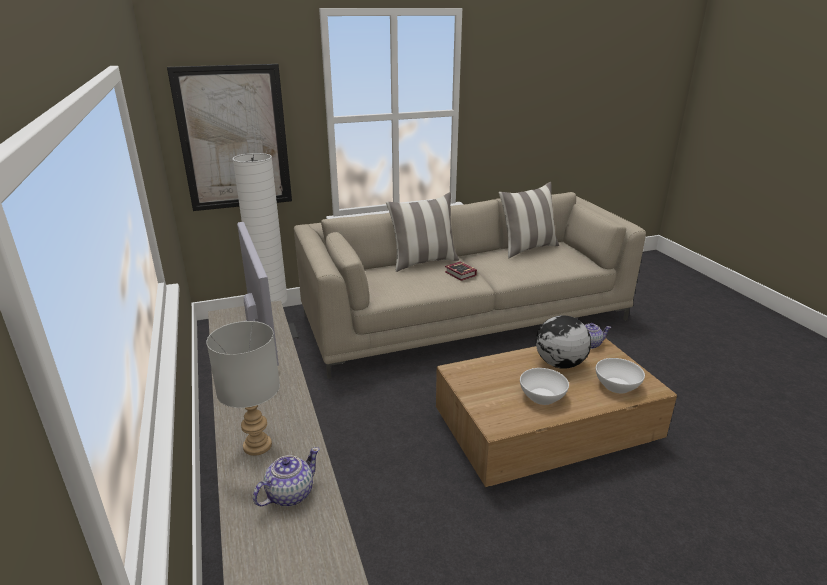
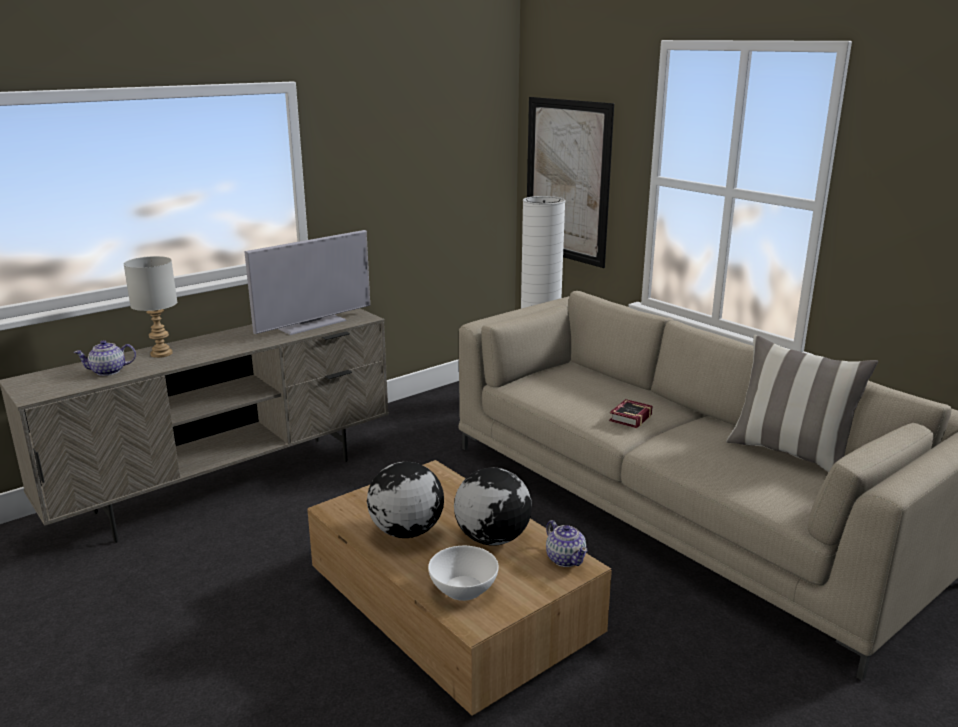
camera: 70 degrees right, 5 degrees down
(289, 494) = (109, 371): teapot -> teapot turned 135 degrees clockwise
(423, 262) = (643, 392): pillow -> none
(542, 396) = (405, 531): white bowl -> globe

